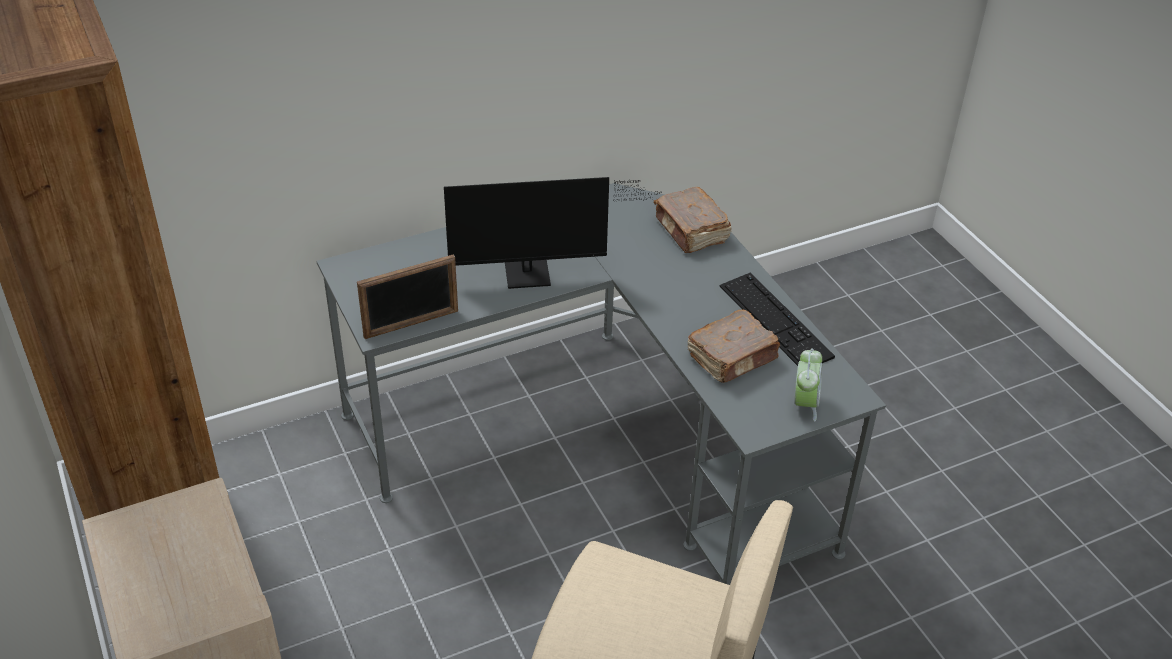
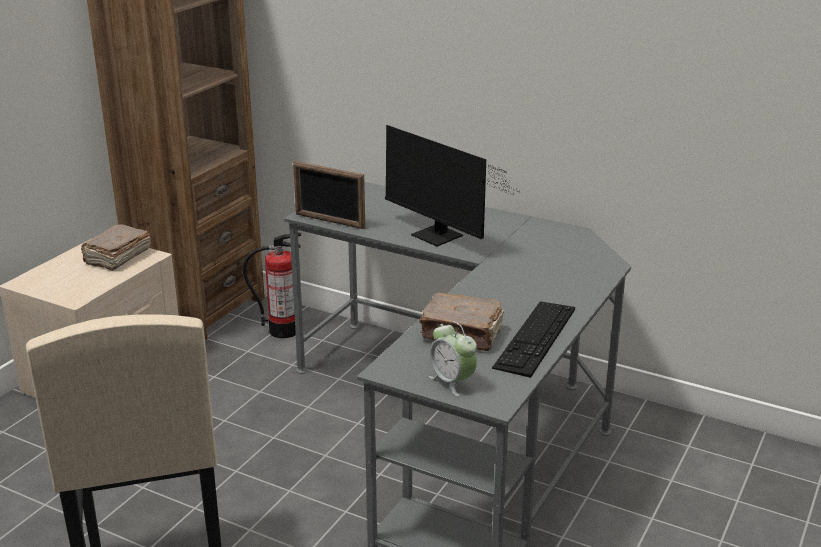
camera: 55 degrees right, 15 degrees down
(290, 472) = (283, 330): none -> fire extinguisher
(691, 231) = (586, 271): brown book -> brown book (117, 257)
(805, 404) = (452, 382): alarm clock -> alarm clock turned 75 degrees clockwise

